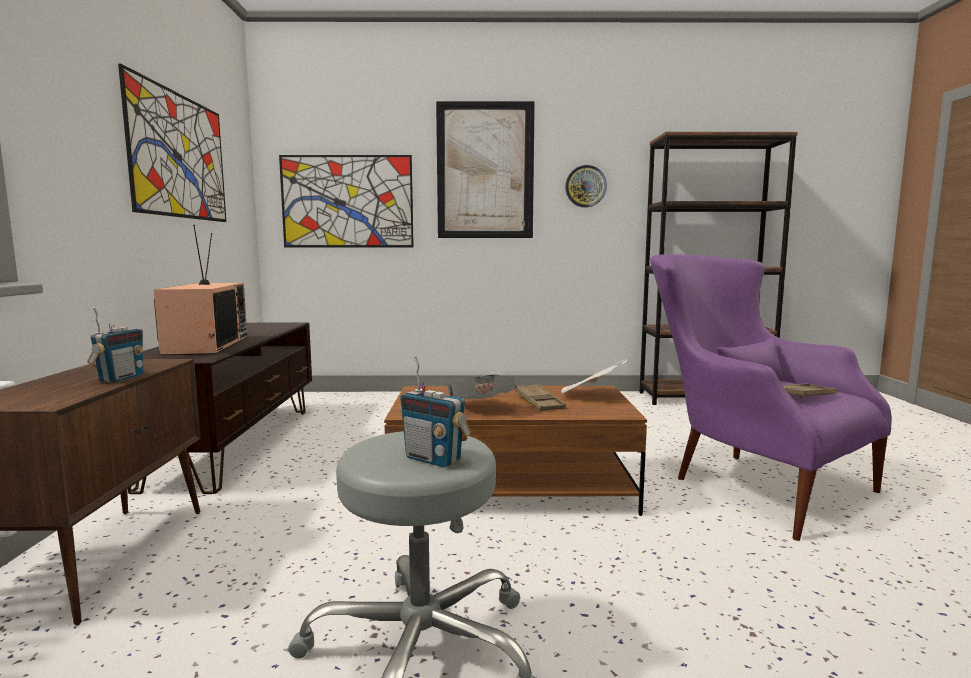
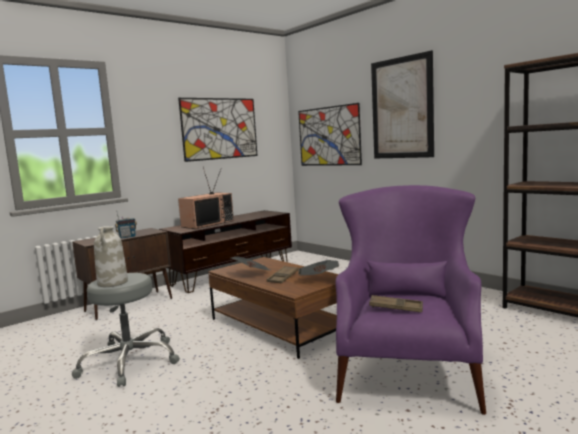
camera: 50 degrees right, 0 degrees up
(433, 459) = (113, 283): radio -> white vase
(585, 186) = (473, 113): wall clock -> none

